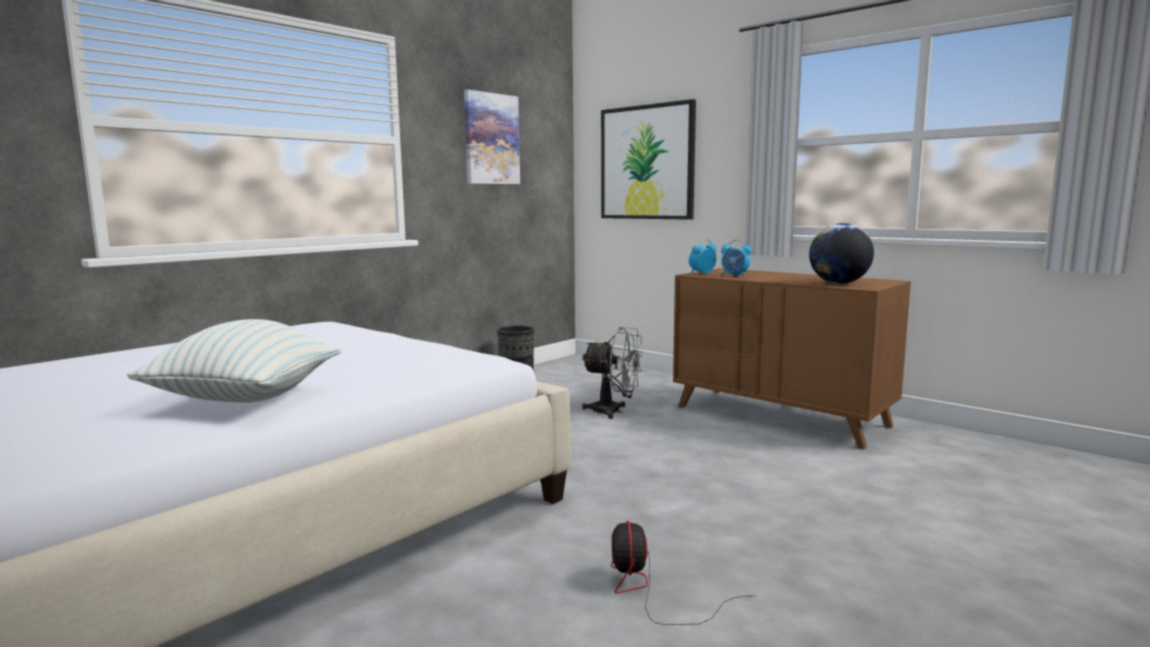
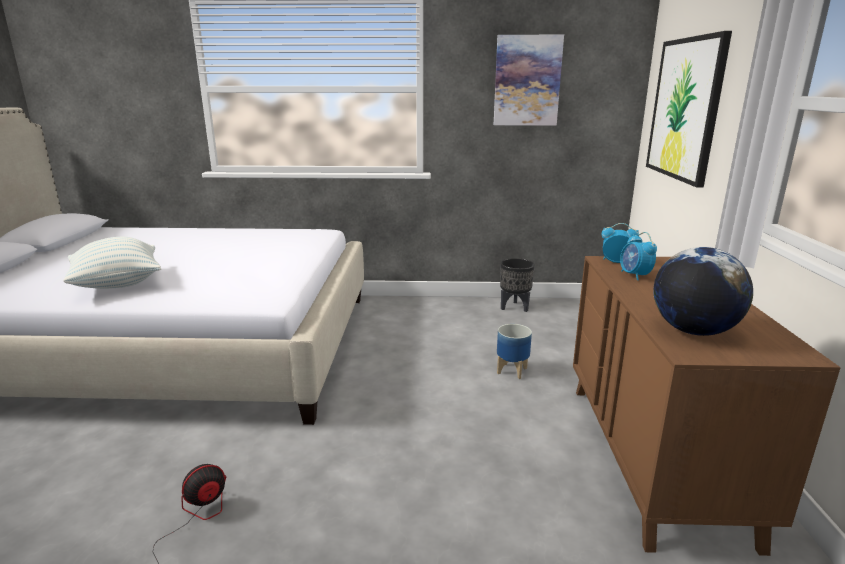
camera: 50 degrees right, 10 degrees up
(614, 411) = (512, 370): grey fan -> planter

